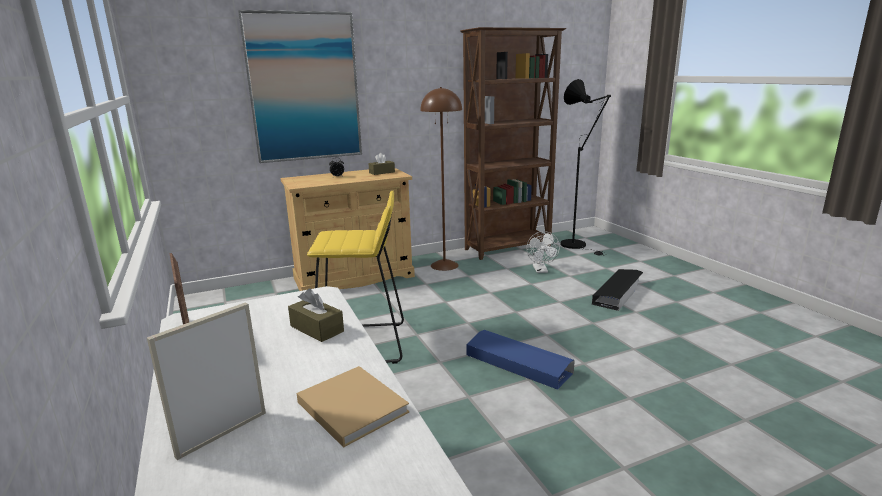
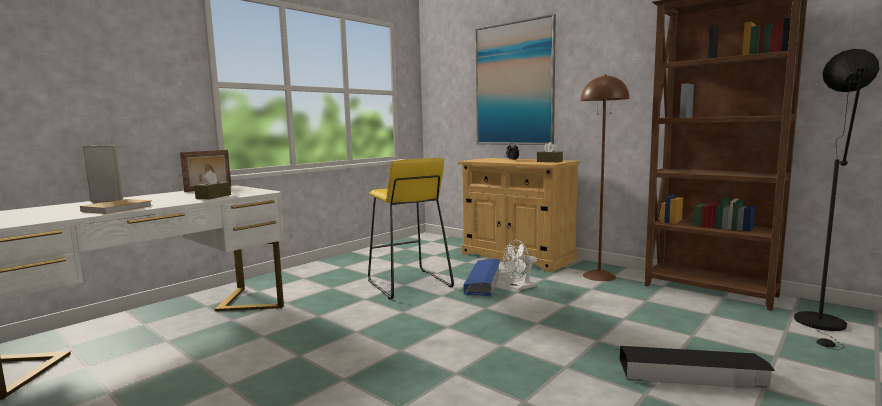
camera: 65 degrees right, 10 degrees down
(517, 364) = (425, 341): blue storage box -> blue storage box (484, 282)
(541, 270) = (675, 317): white fan -> white fan (519, 288)

